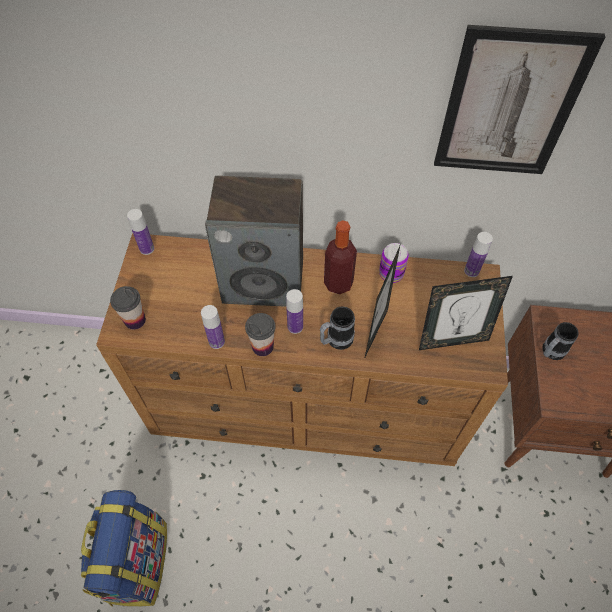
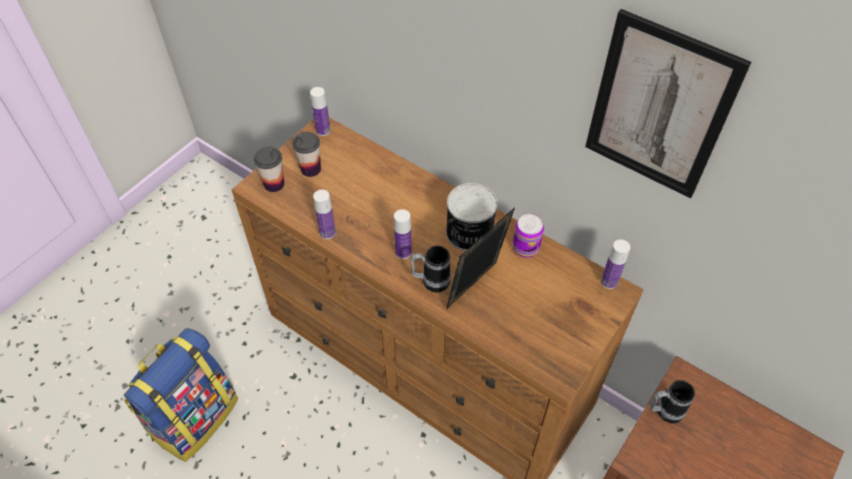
camera: 30 degrees right, 5 degrees down
(262, 346) = (363, 255): cup -> cup (310, 169)
(264, 281) = (403, 202): speaker -> none
(338, 283) = (469, 233): bottle -> can
(452, 340) = (542, 334): picture frame -> none

